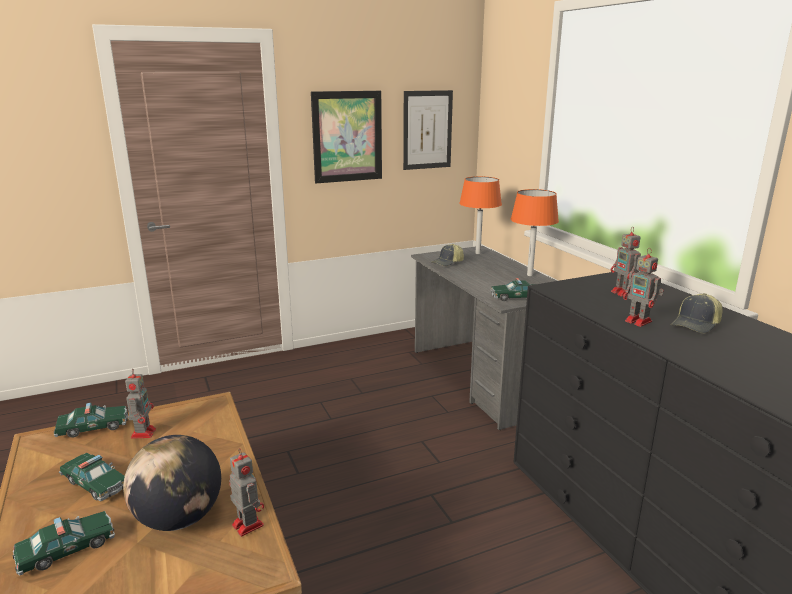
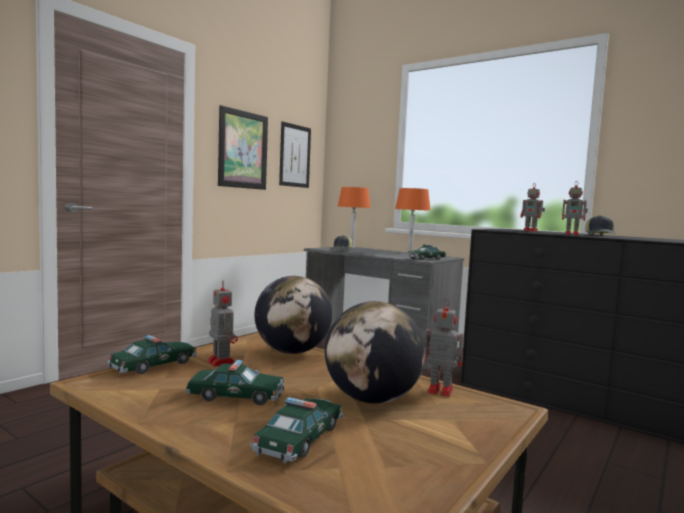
camera: 30 degrees left, 15 degrees down
(212, 431) = (292, 352): none -> globe

